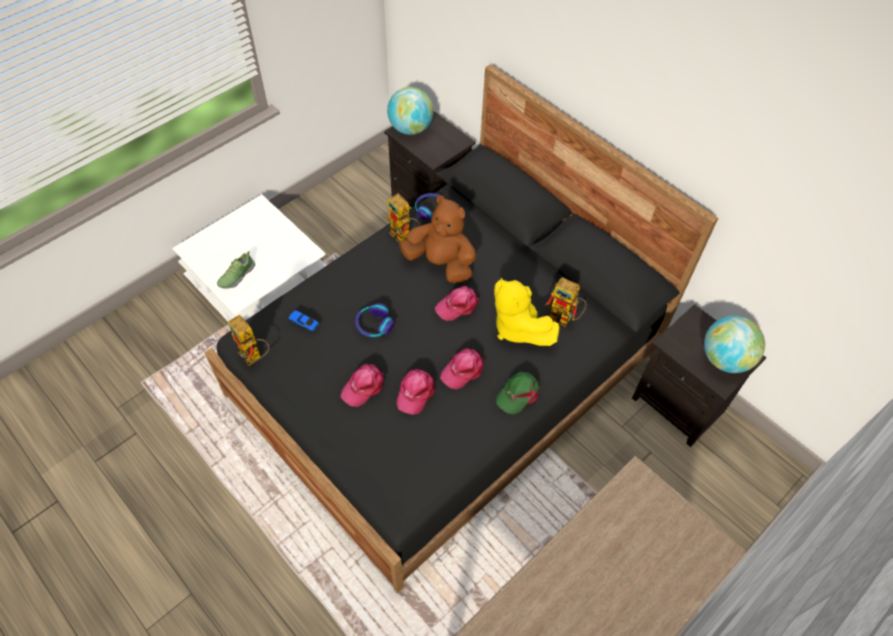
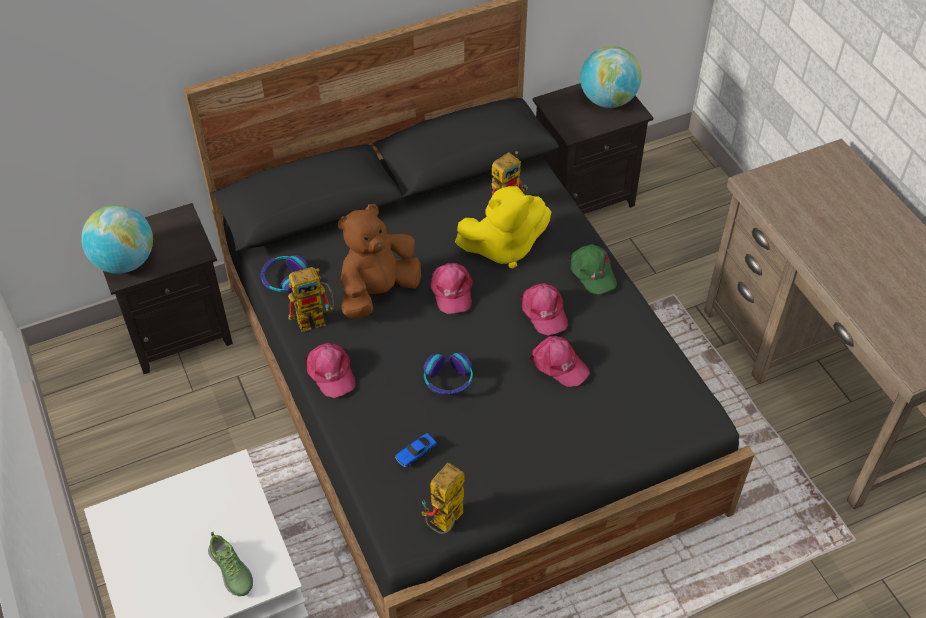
camera: 70 degrees left, 5 degrees down
(254, 357) = (445, 524): toy robot -> toy robot turned 150 degrees clockwise
(364, 386) = (533, 413): pink cap -> pink cap (330, 372)

